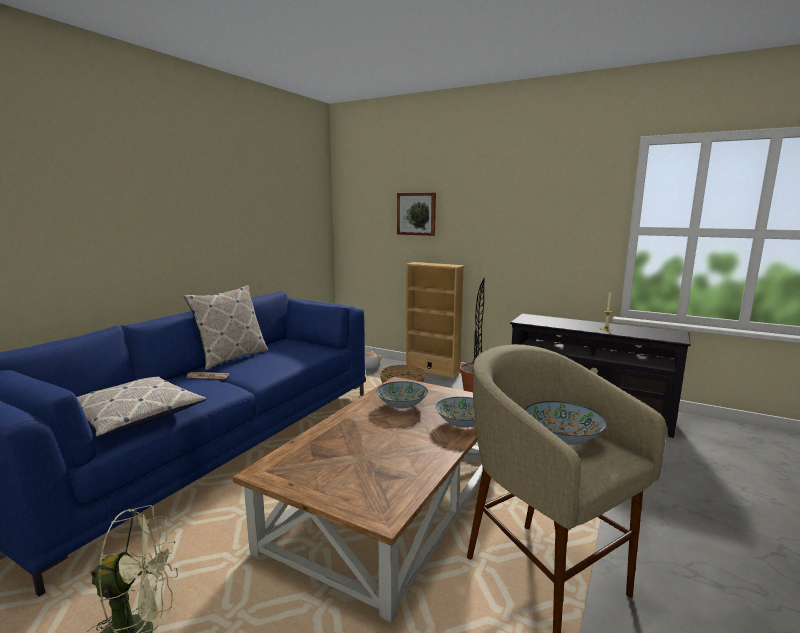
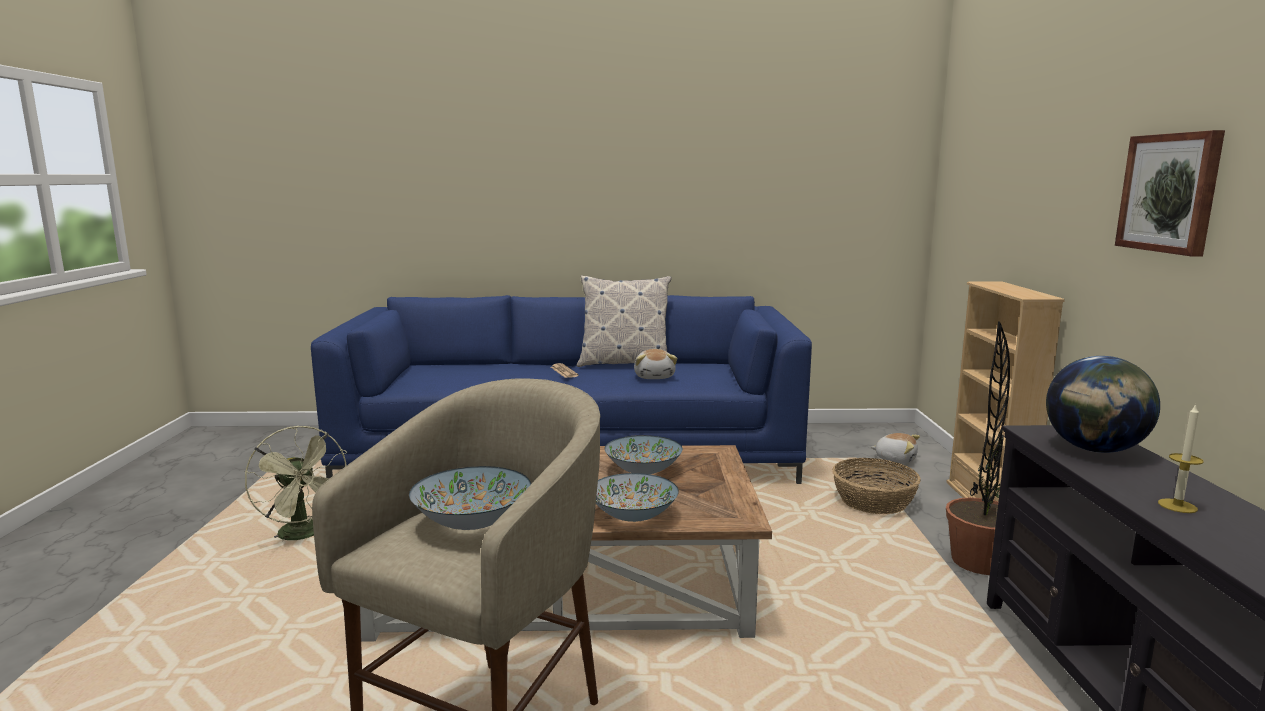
camera: 60 degrees right, 0 degrees up
(134, 415) = (450, 378): pillow -> none
(279, 357) = (655, 377): none -> plush toy
(416, 214) = (1020, 185): picture -> picture (1170, 193)
(548, 321) = (1094, 449): none -> globe

